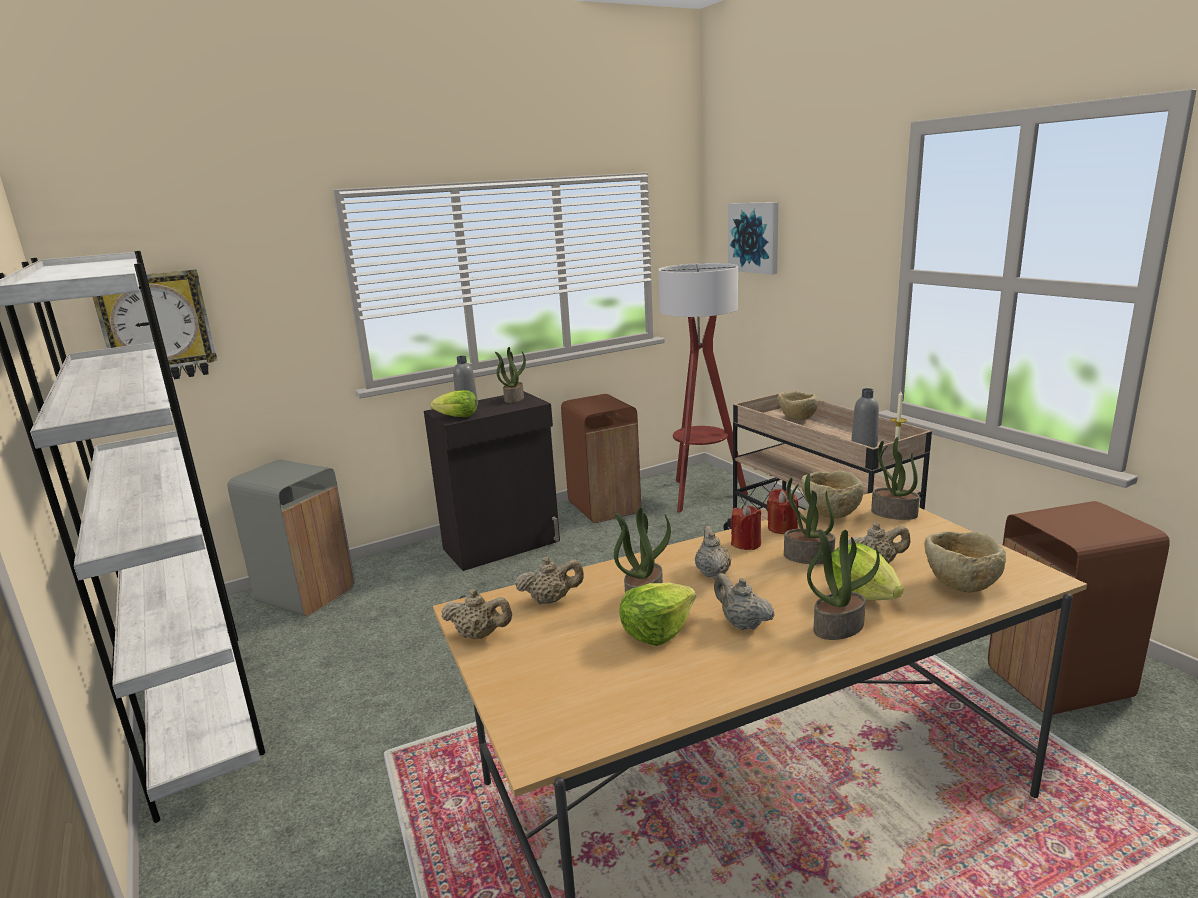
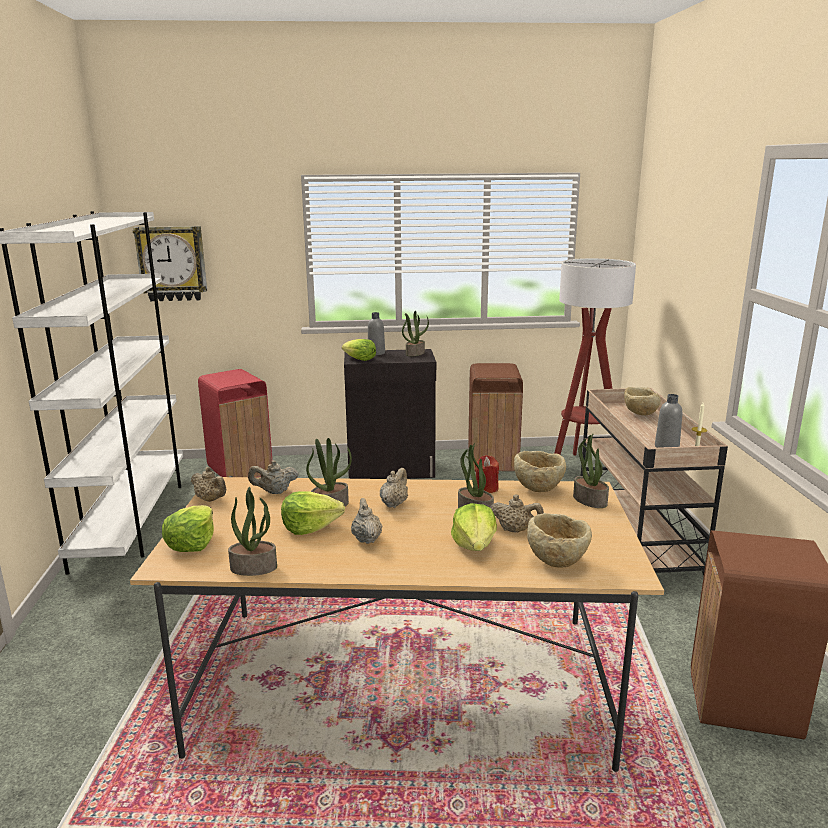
camera: 25 degrees right, 0 degrees up
(306, 594) = (240, 470): grey trash can -> red trash can
(534, 704) = (192, 543): none -> lettuce
(551, 600) = (274, 492): beige teapot -> beige teapot turned 150 degrees clockwise
(746, 544) = (445, 492): red candle -> none
(754, 237) = (663, 240): picture -> none
(838, 627) = (425, 559): potted plant -> potted plant (254, 567)

